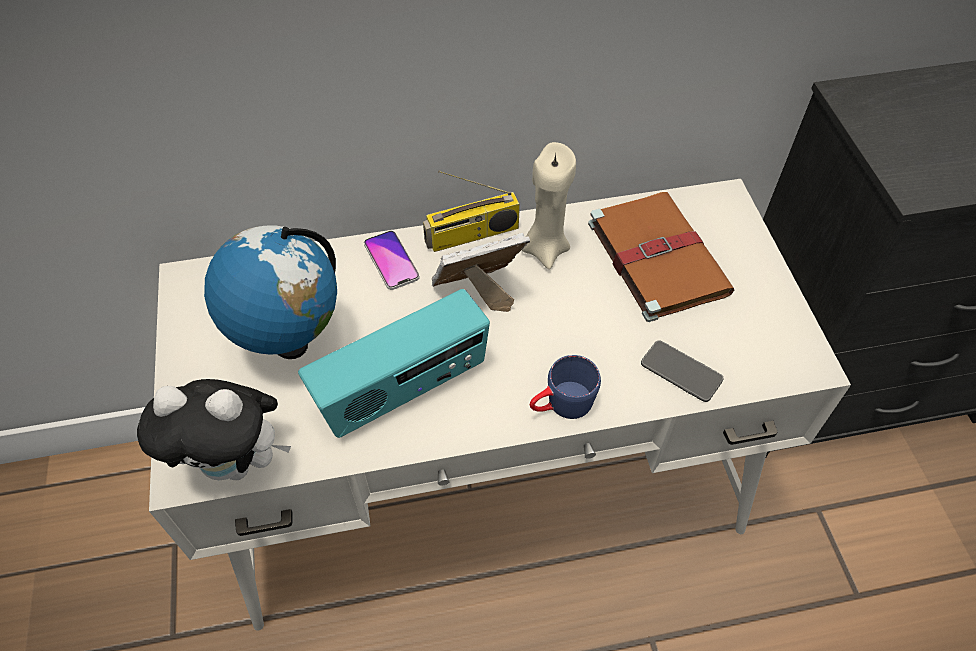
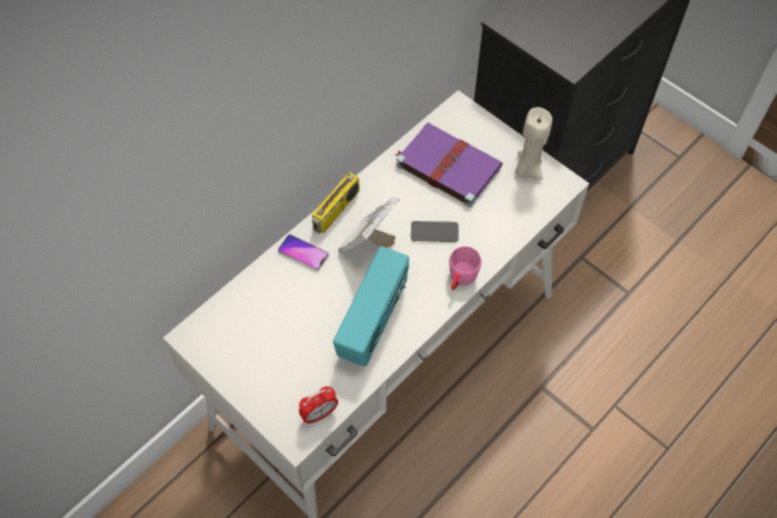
camera: 35 degrees left, 5 degrees up
(237, 463) = (319, 414): plush toy -> alarm clock
(290, 343) = (288, 335): globe -> none
(545, 249) = (384, 195): beige candle -> beige candle (527, 169)
(561, 405) = (461, 279): blue mug -> pink mug
(655, 256) = (446, 165): brown book -> purple book
(681, 372) = (506, 225): phone -> phone (434, 232)

